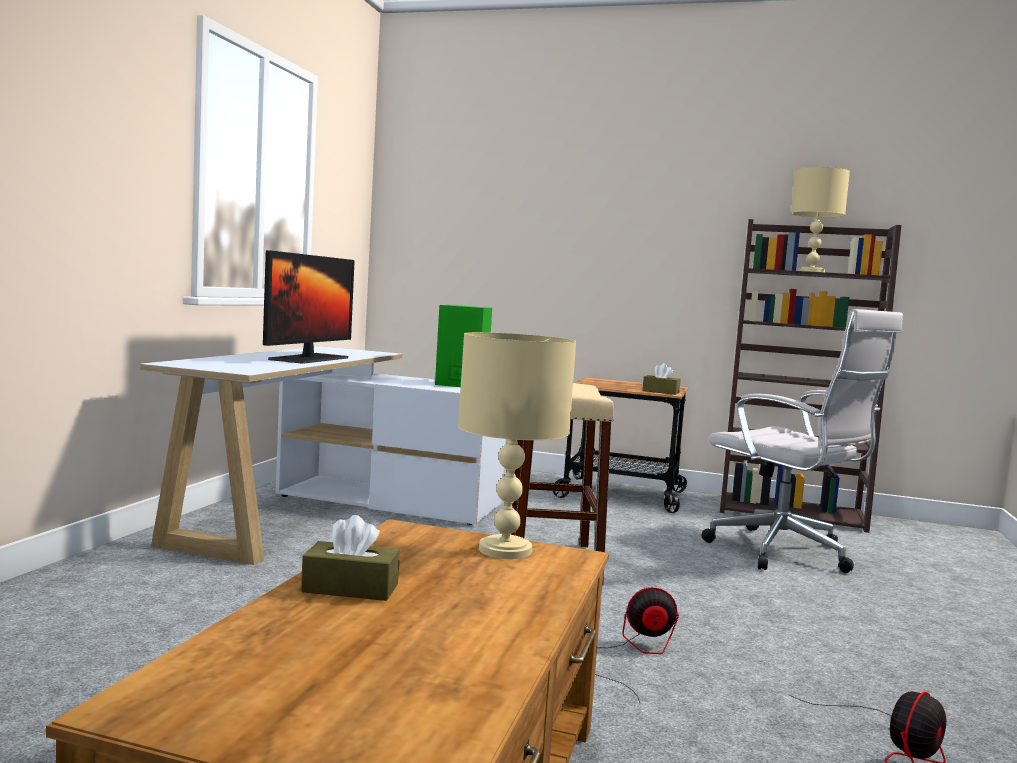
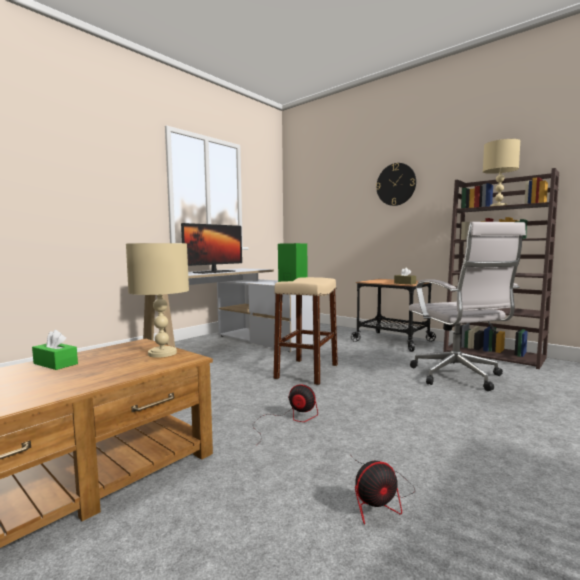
camera: 25 degrees right, 0 degrees up
(350, 588) = (55, 364): brown tissue box -> green tissue box
(626, 207) = (396, 184): none -> wall clock

